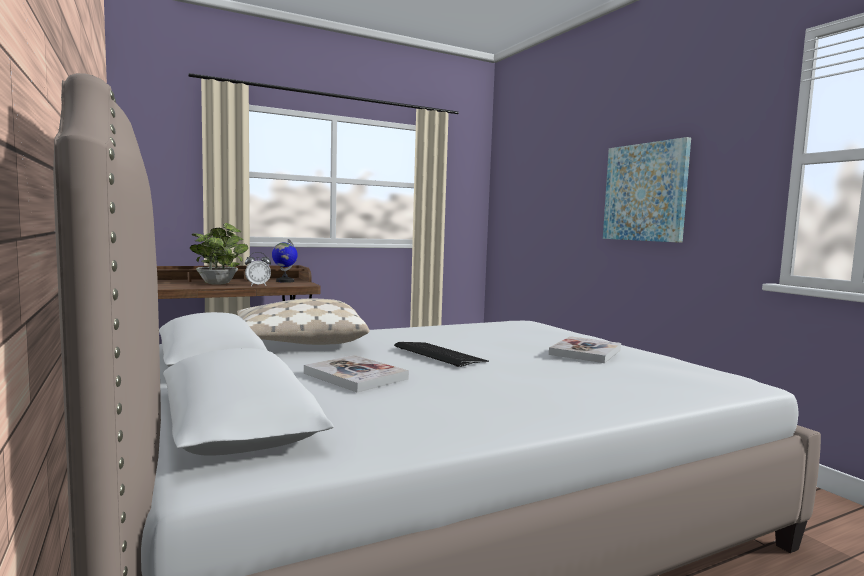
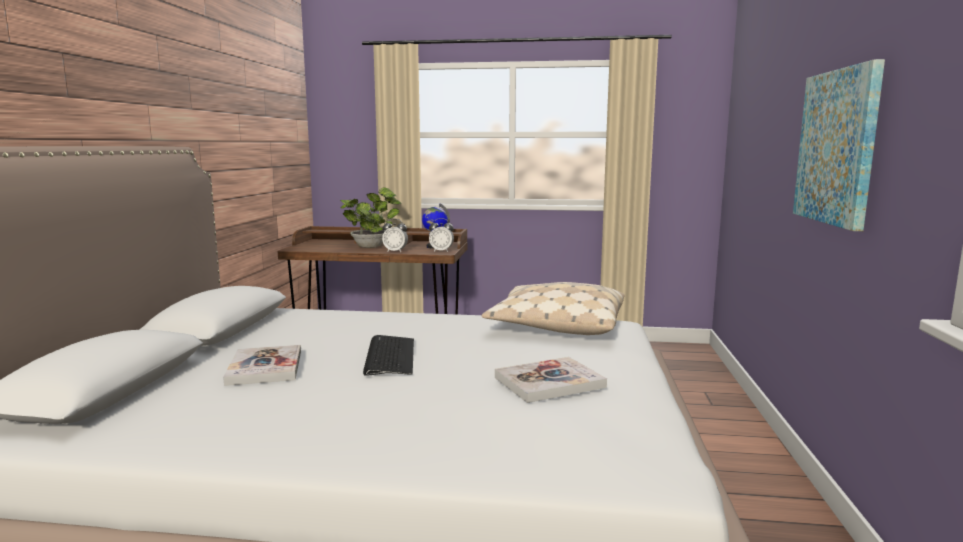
camera: 35 degrees right, 5 degrees up
(297, 341) = (319, 319): beige pillow -> beige pillow (556, 325)
(301, 283) = (441, 251): none -> alarm clock

